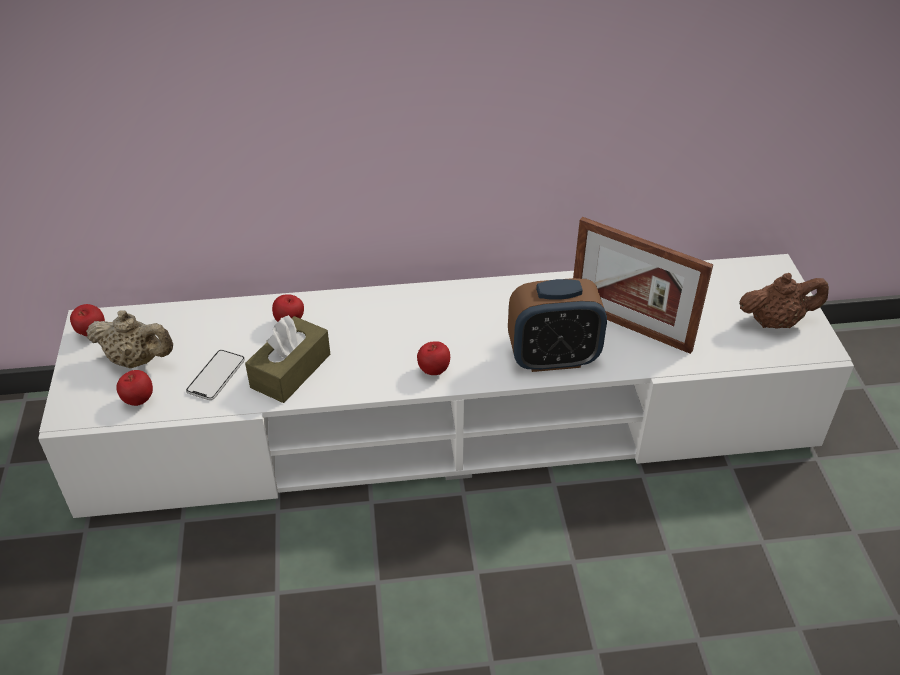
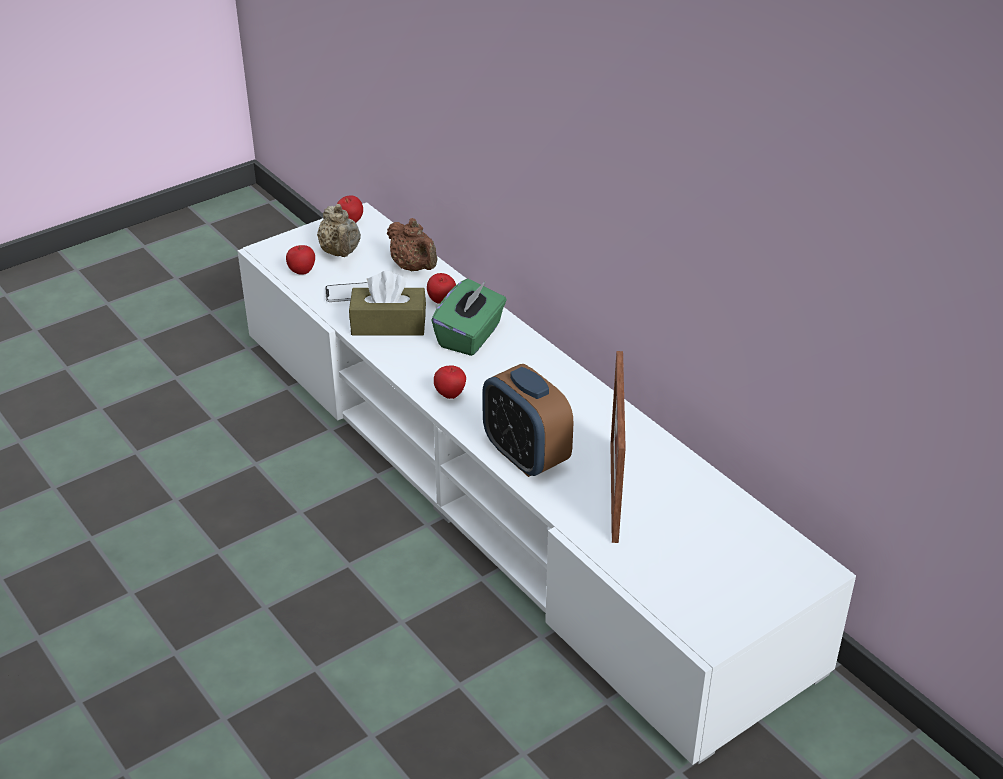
camera: 60 degrees right, 5 degrees down
(359, 325) = (470, 336): none -> green tissue box
(775, 322) = (720, 592): brown teapot -> brown teapot (414, 268)

